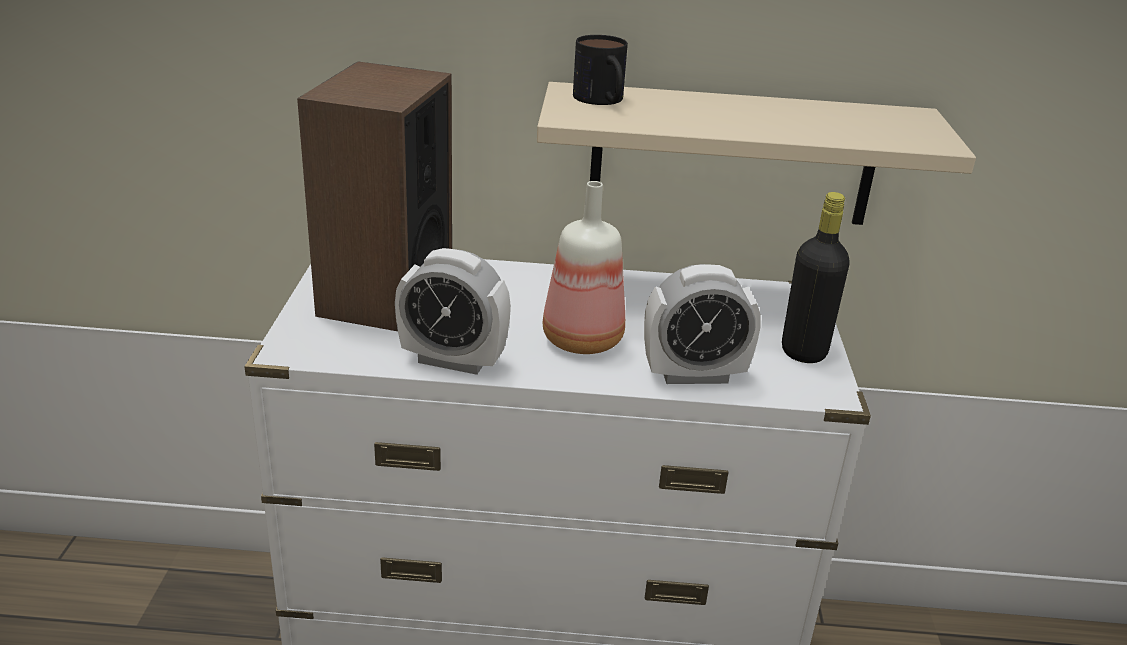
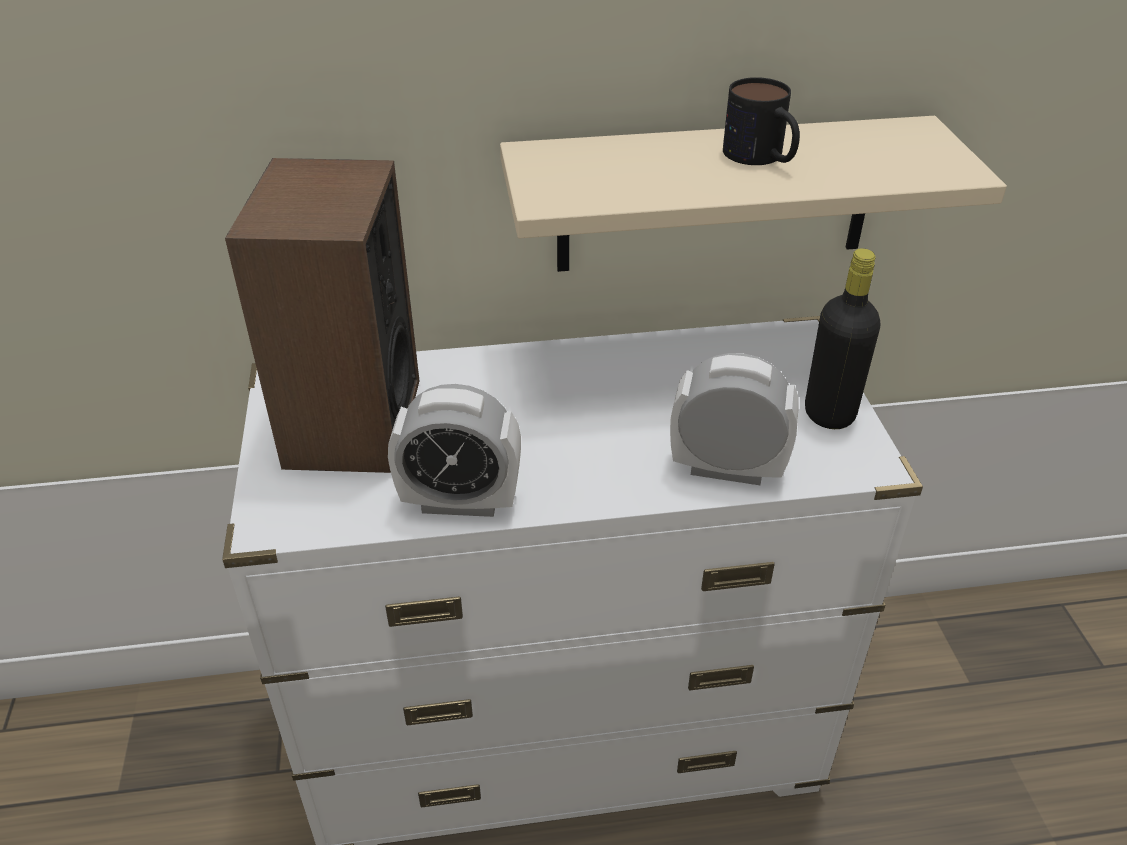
camera: 10 degrees left, 10 degrees up
(582, 341) = (593, 446): bottle -> none
(602, 101) = (575, 166): mug -> mug (761, 158)
(694, 374) = (726, 468): alarm clock -> alarm clock turned 150 degrees counterclockwise

